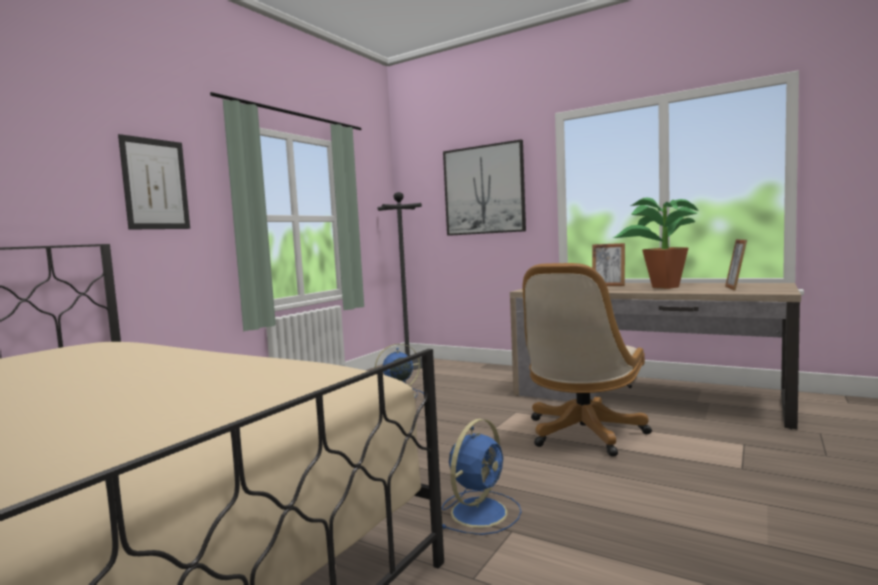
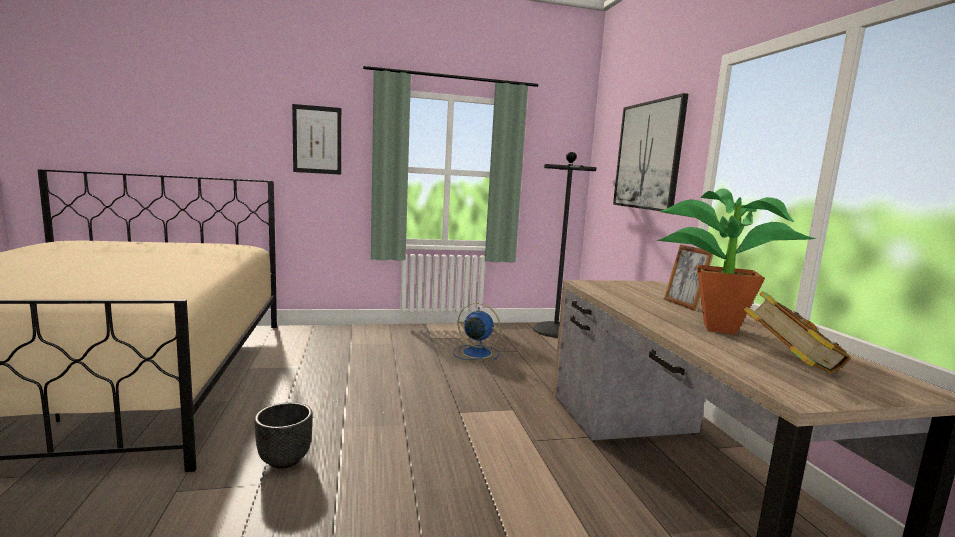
camera: 45 degrees right, 5 degrees up
(480, 511) = (285, 459): blue fan -> black planter
(582, 436) = (498, 461): office chair -> none
(735, 288) = (789, 365): picture frame -> book

